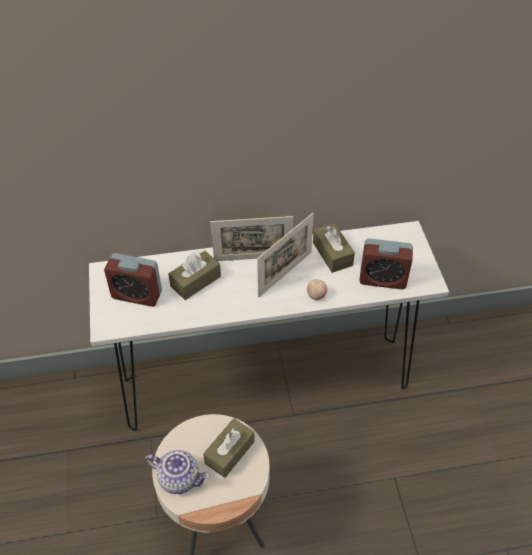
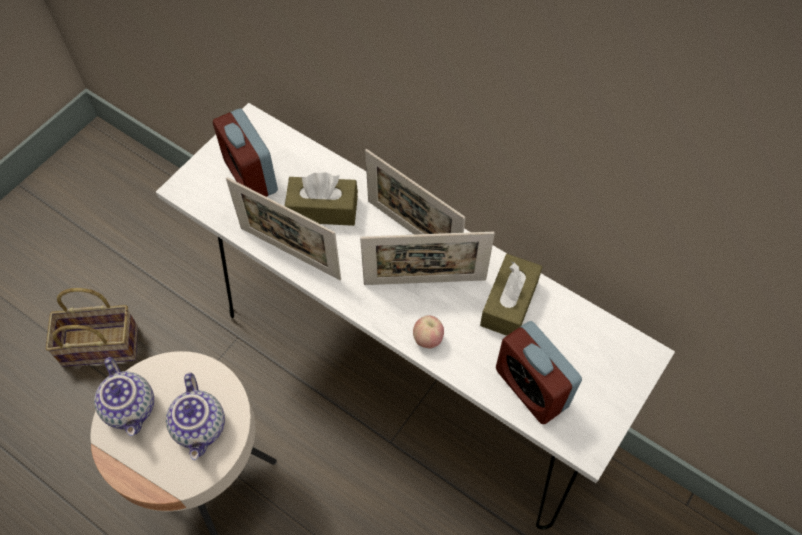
camera: 45 degrees right, 10 degrees up
(68, 513) = (103, 344): none -> basket
(204, 312) = (290, 253): none -> picture frame
(229, 452) = (201, 427): brown tissue box -> teapot

